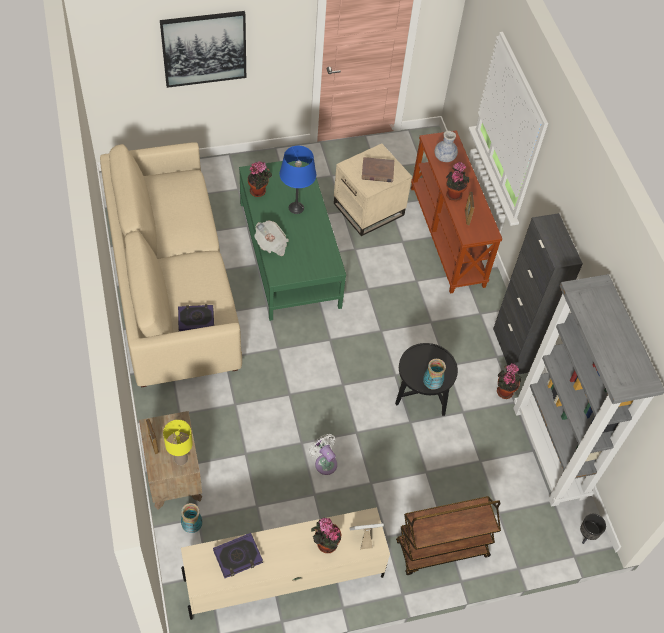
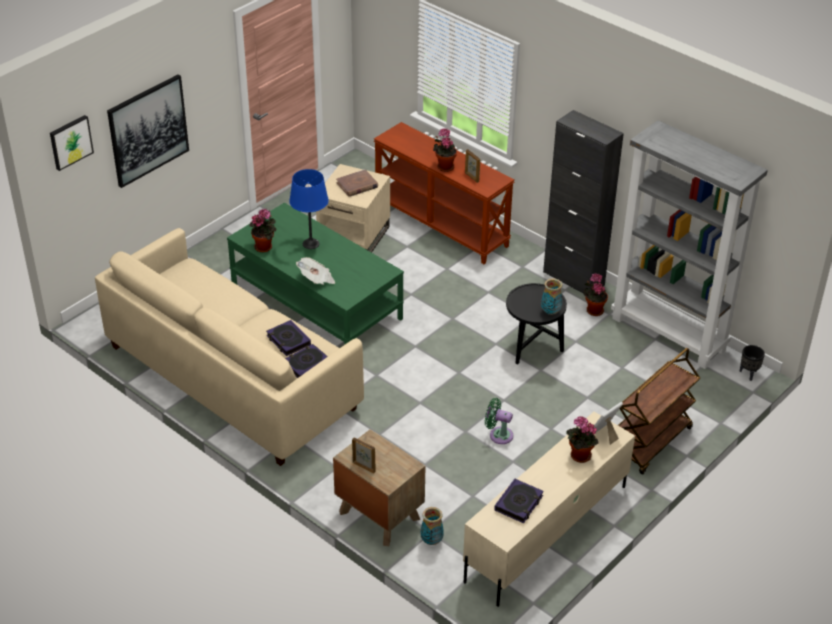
camera: 30 degrees left, 15 degrees down
(116, 35) = (70, 142): none -> picture
(181, 459) = (400, 464): yellow table lamp -> none
(201, 290) = (288, 340): none -> book
(324, 462) = (498, 435): white fan -> green fan
(444, 157) = (411, 144): vase -> none

